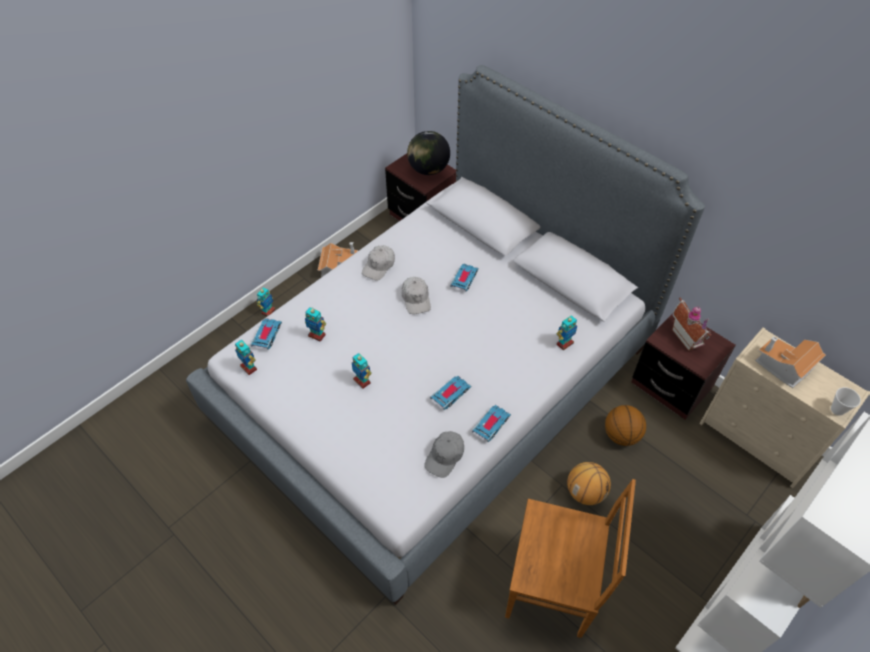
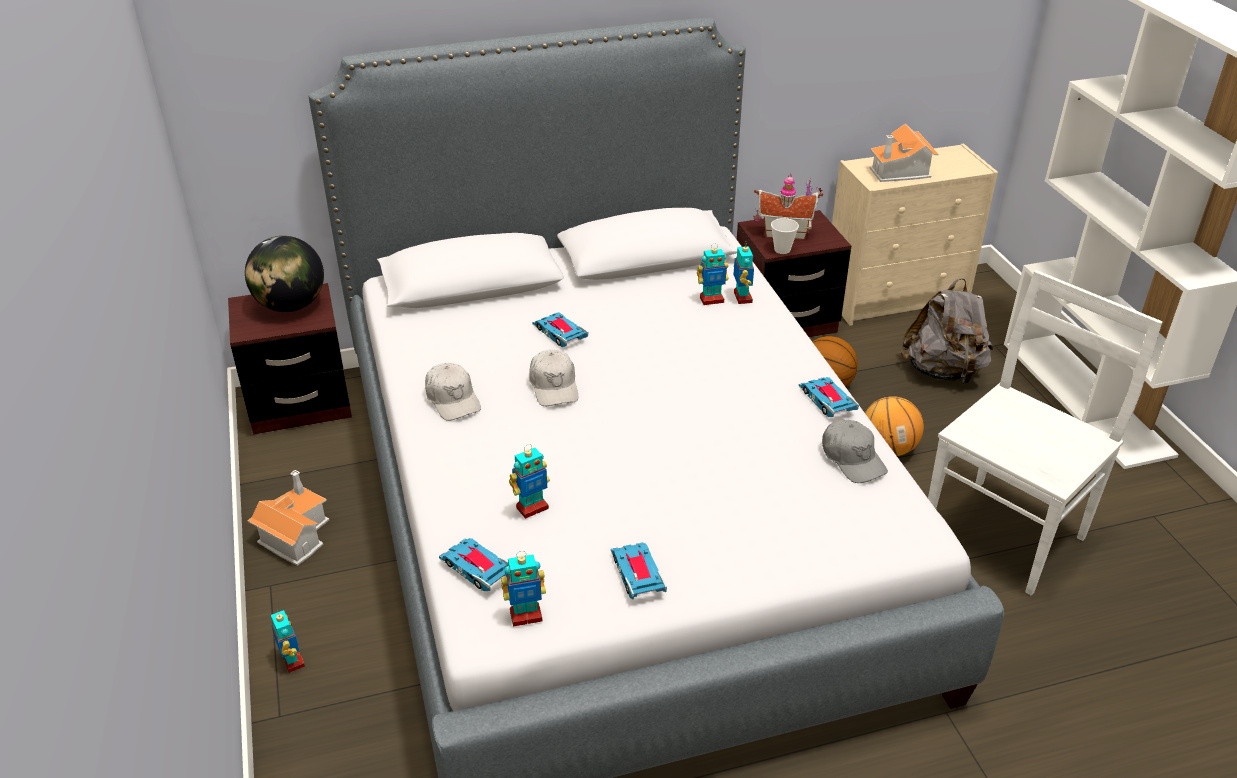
camera: 60 degrees left, 15 degrees down
(362, 381) = (661, 492): toy robot -> toy robot (711, 299)
(416, 299) = (554, 386): white cap -> white cap turned 60 degrees clockwise
(451, 394) = (751, 416): toy car -> toy car (637, 574)
(553, 586) = (1006, 532): brown chair -> white chair
(694, 497) = (943, 372): none -> grey backpack
(837, 409) = (973, 166): cup -> cup (782, 250)

